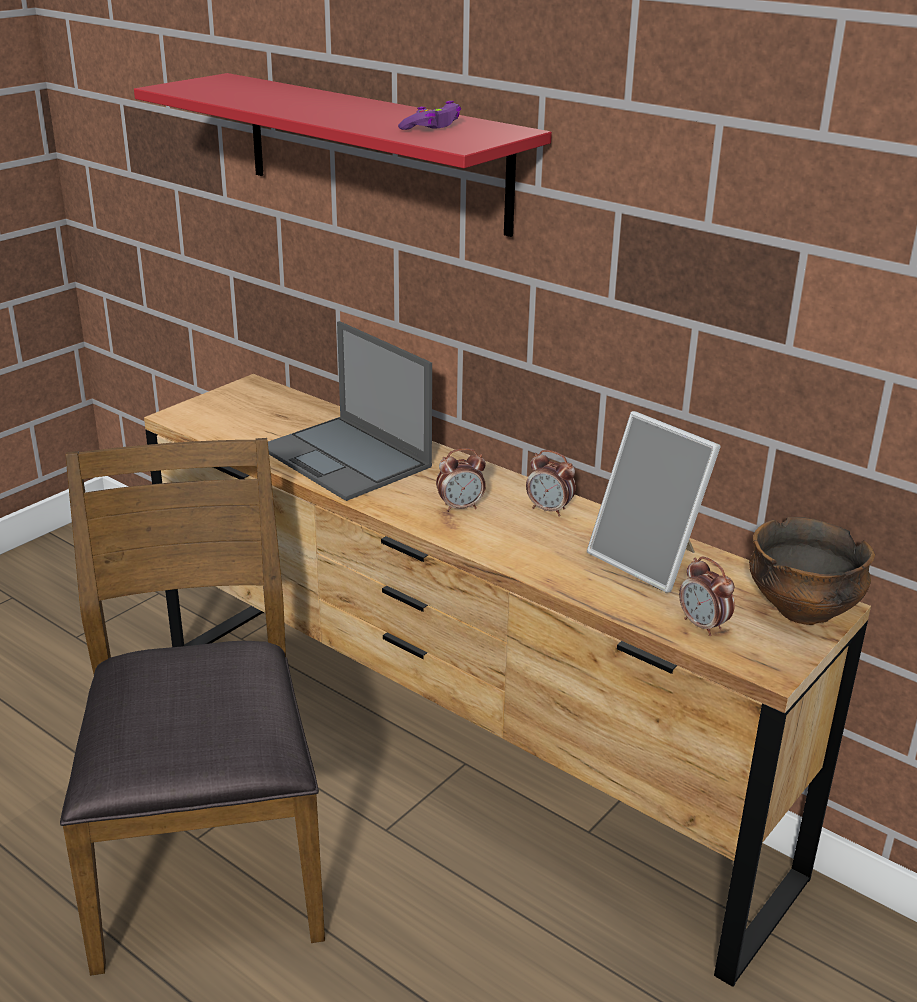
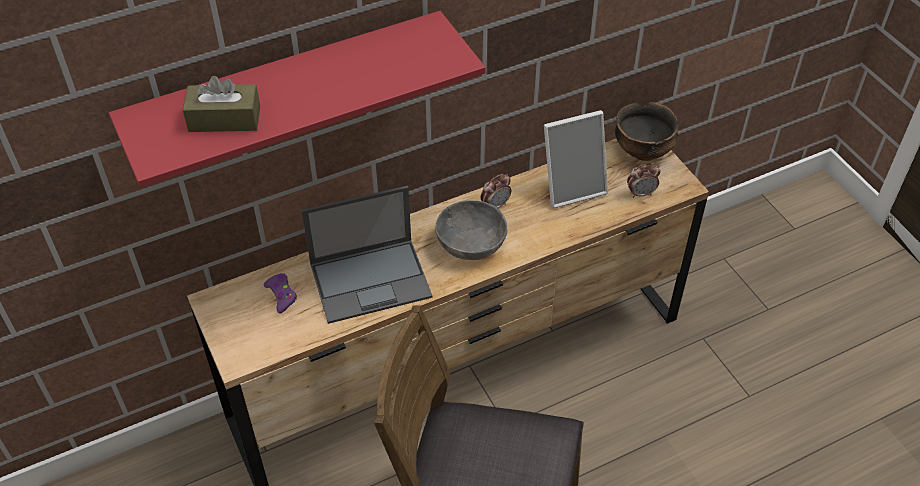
camera: 65 degrees left, 20 degrees up
(249, 95) = (224, 119): none -> brown tissue box
(432, 127) = (399, 57): purple game controller -> purple game controller (281, 295)
(460, 507) = (470, 244): alarm clock -> grey bowl

